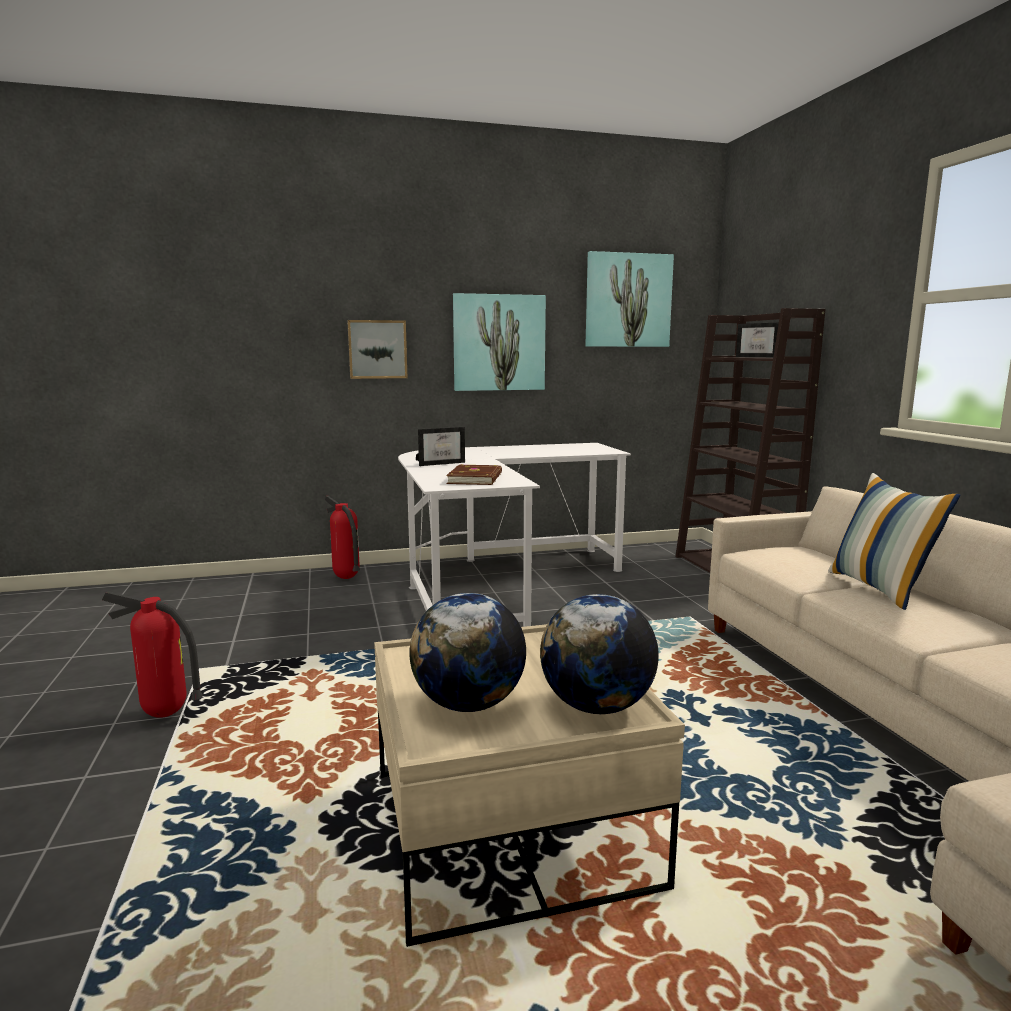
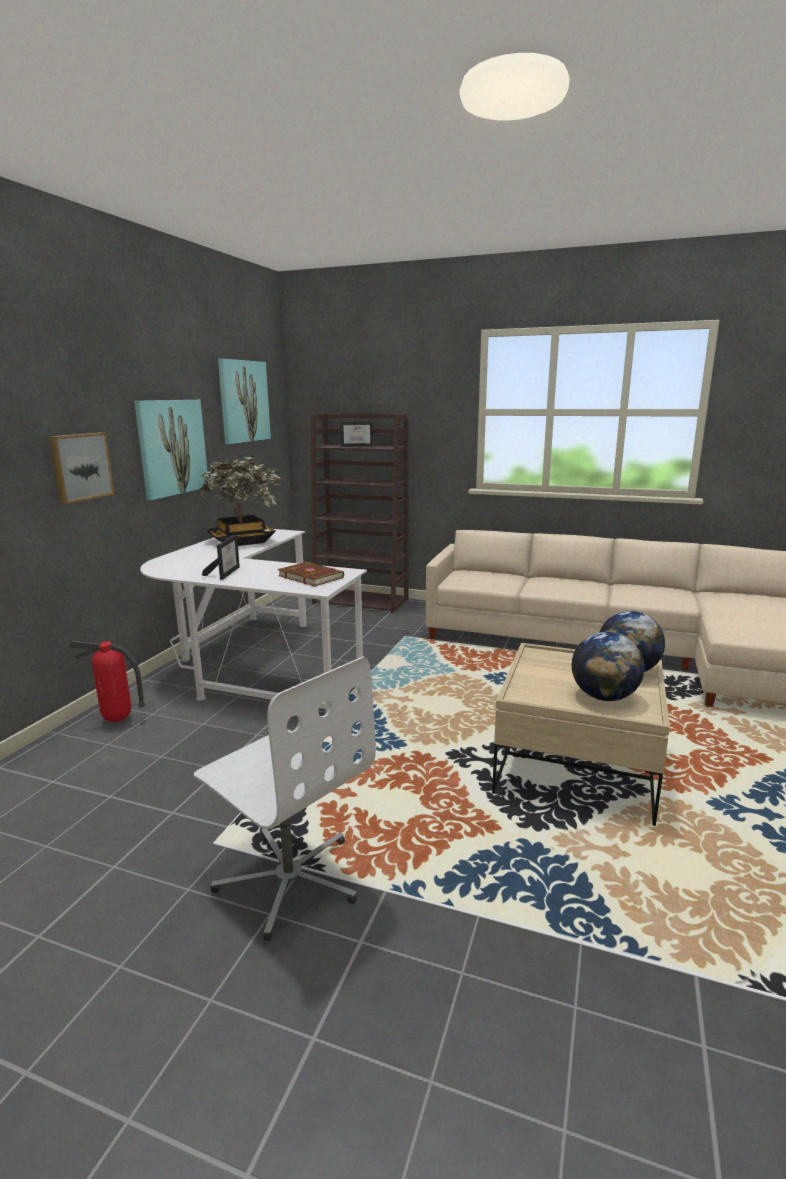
camera: 55 degrees left, 5 degrees up
(164, 715) = (289, 879): fire extinguisher -> white office chair
(546, 450) = (242, 541): none -> potted plant
(880, 589) = (539, 580): pillow -> none

